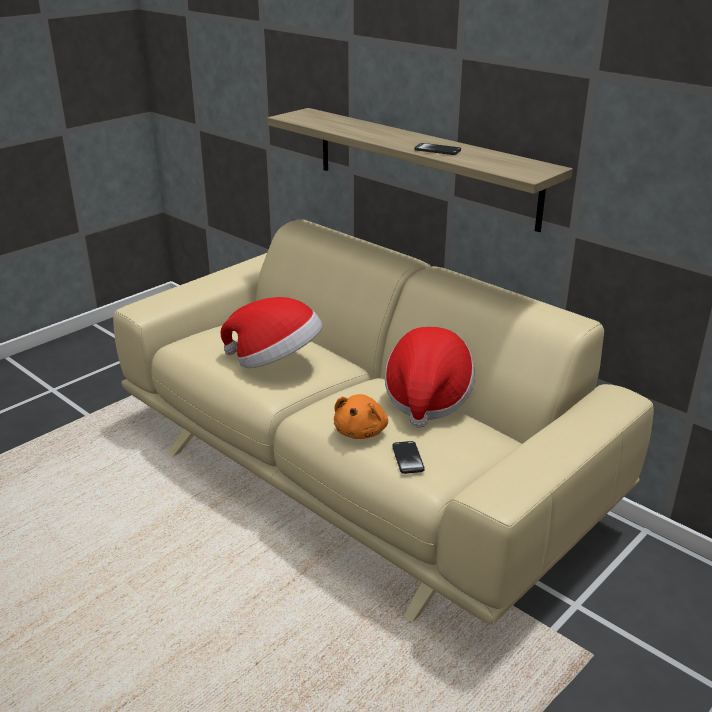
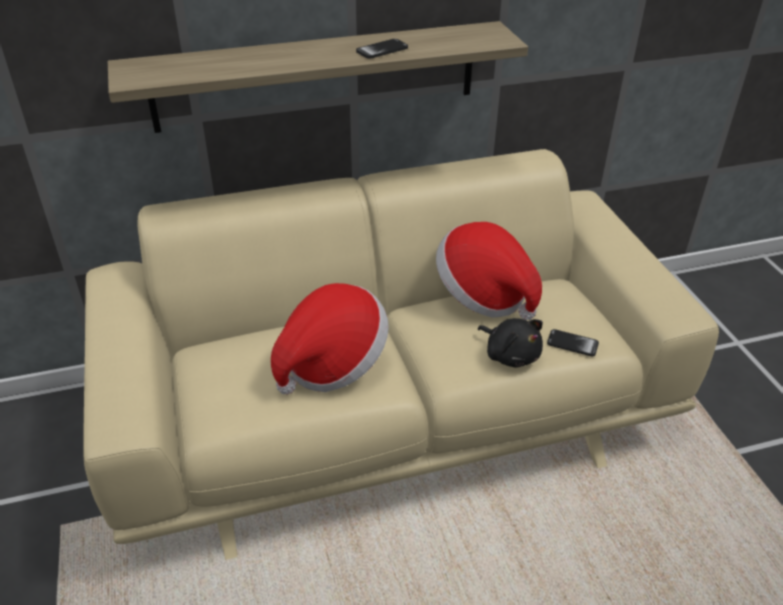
camera: 60 degrees left, 10 degrees up
(361, 431) = (510, 354): orange plush toy -> black plush toy

